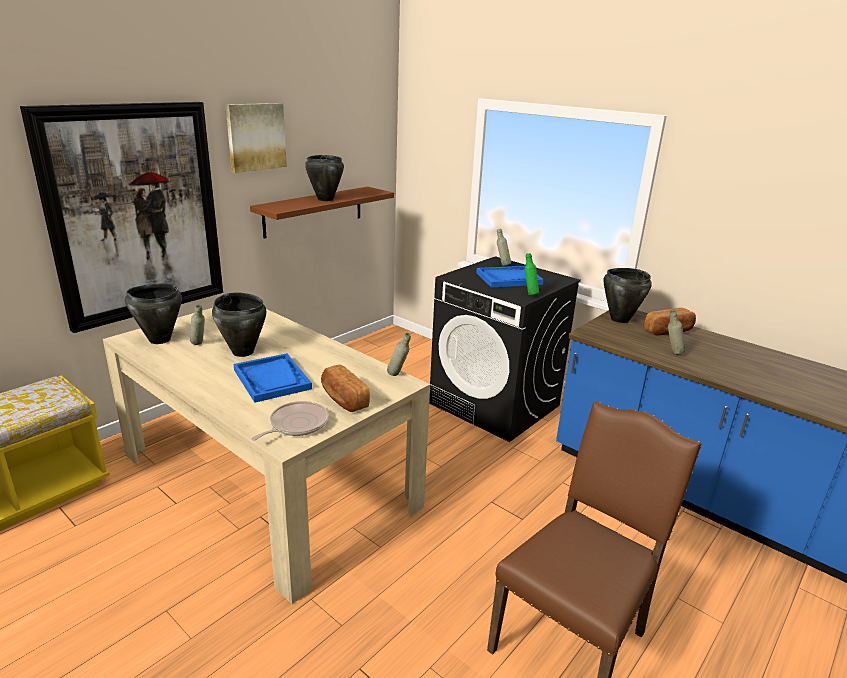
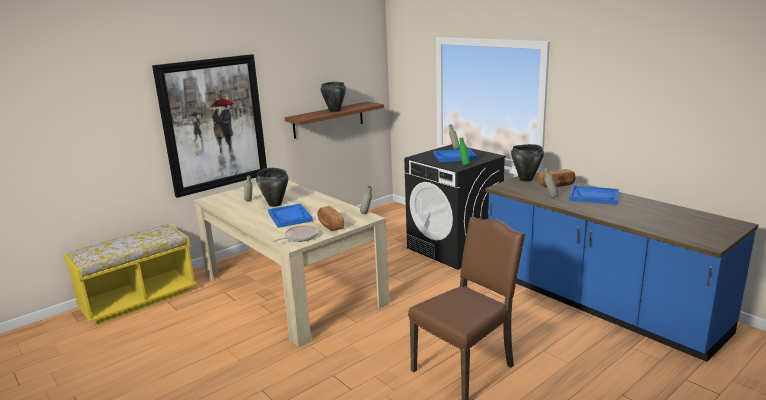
camera: 10 degrees right, 5 degrees down
(159, 340) = (226, 199): black cooking pot -> none
(256, 137) = (287, 73): picture -> none
(733, 354) = (594, 196): none -> blue tray

